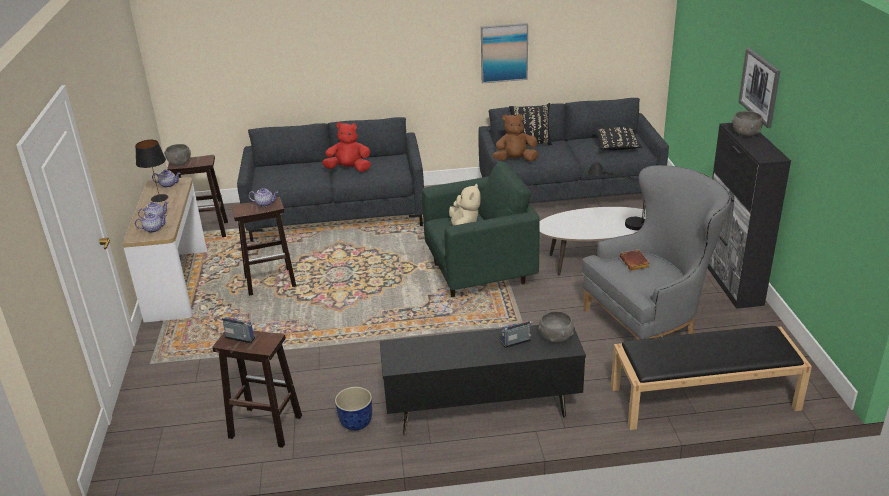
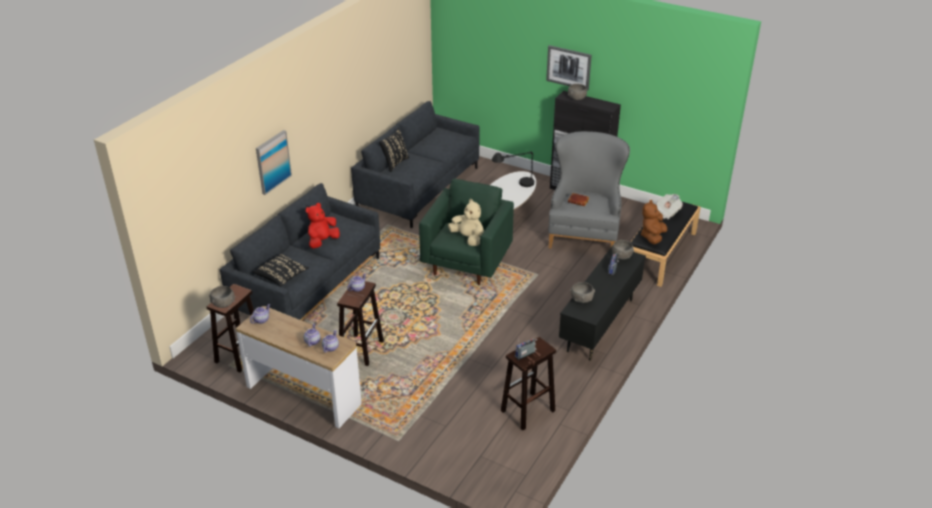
camera: 55 degrees left, 5 degrees up
(159, 198) = (279, 331): black table lamp -> none
(356, 423) = (562, 374): planter -> none
(423, 344) = (581, 299): none -> grey bowl
(504, 53) = (358, 103): picture -> picture (272, 162)
(515, 160) = (410, 179): brown plush toy -> brown plush toy (652, 237)
(616, 147) = (446, 141): black pillow -> black pillow (282, 276)
(735, 340) = (666, 213): none -> newspaper

